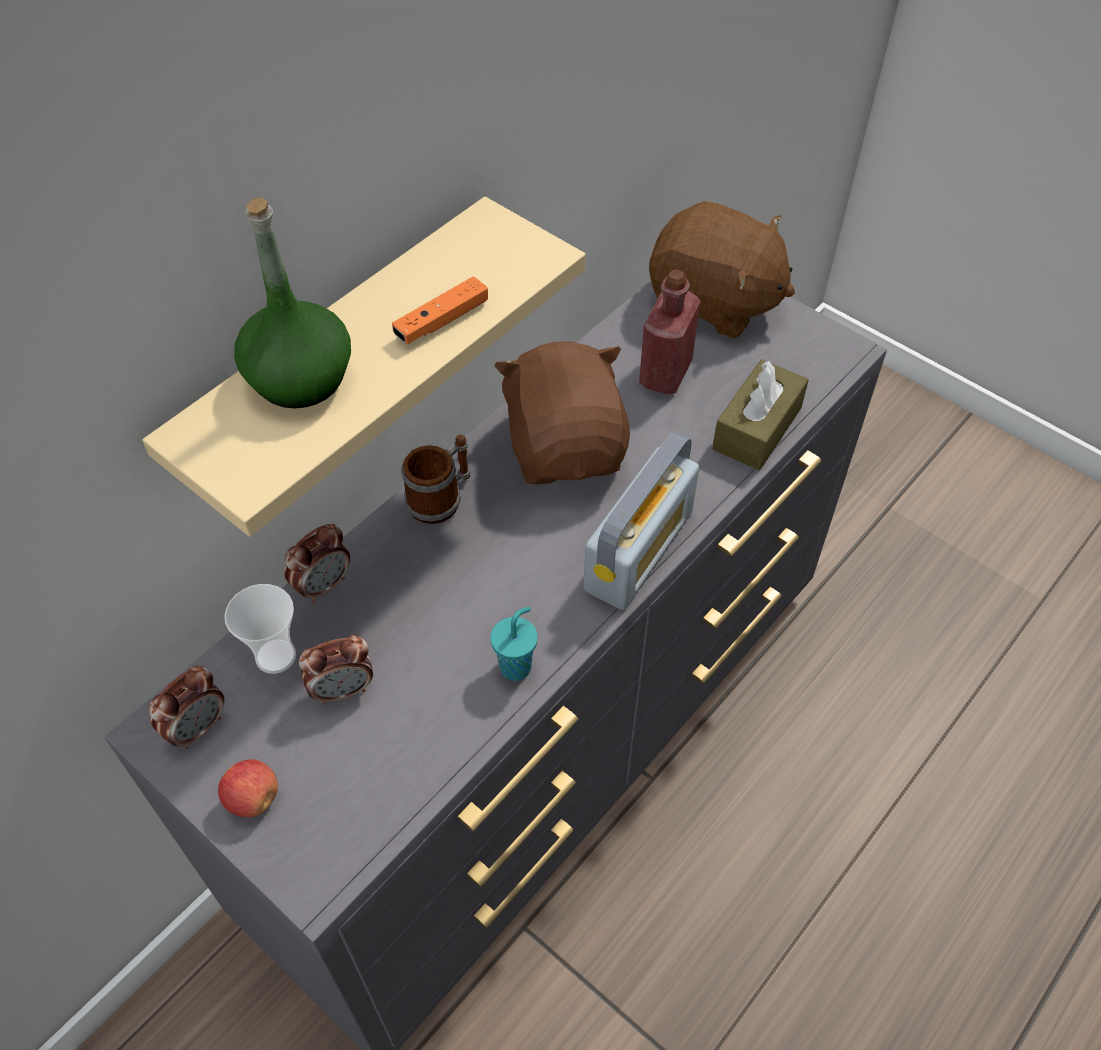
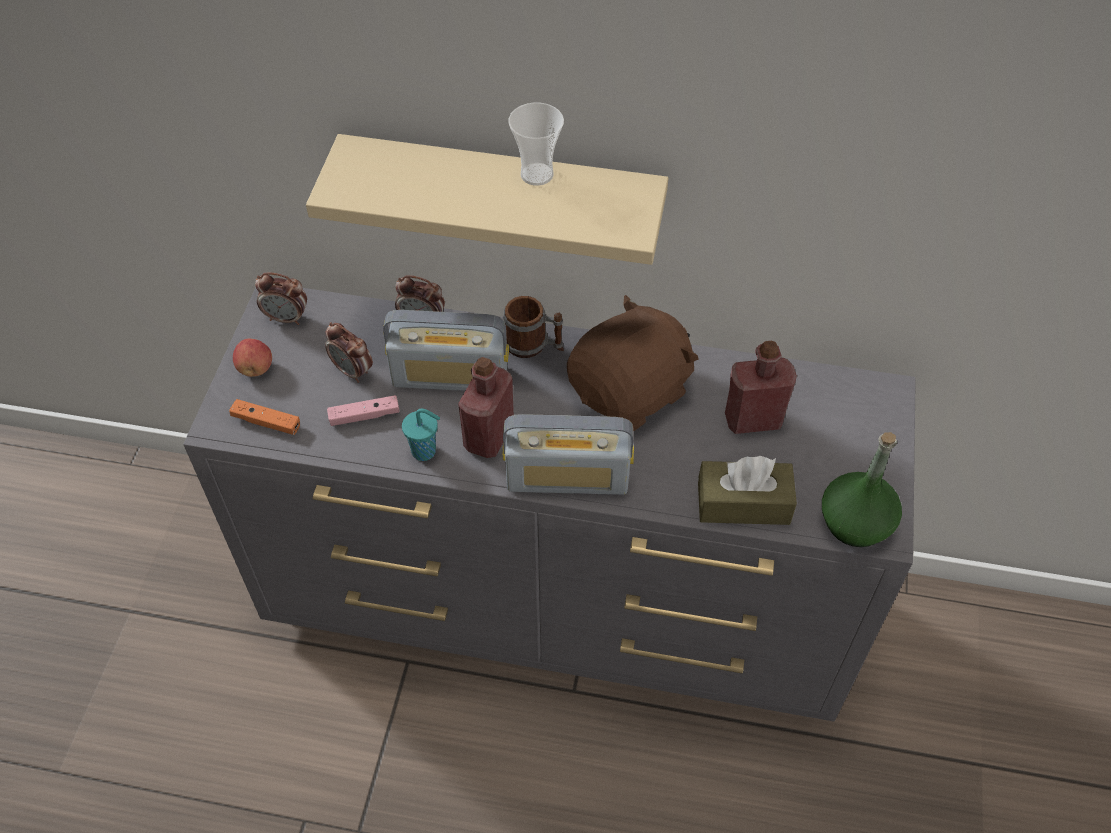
camera: 60 degrees right, 0 degrees up
(275, 656) = (356, 326): cup -> cup (537, 174)
(300, 379) = (429, 172): green bottle -> green bottle (855, 522)
(421, 706) = (364, 416): none -> pink game controller
(426, 594) = (450, 376): none -> radio
(442, 321) = (527, 210): orange game controller -> orange game controller (266, 422)
(536, 595) = (489, 436): none -> red bottle
(714, 303) = (858, 418): brown plush toy -> none

